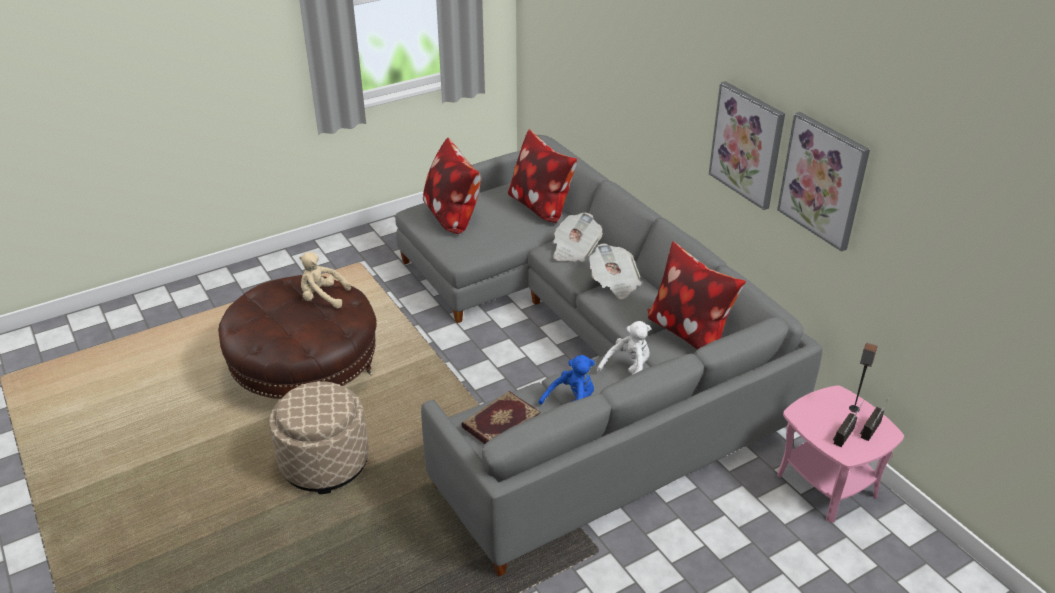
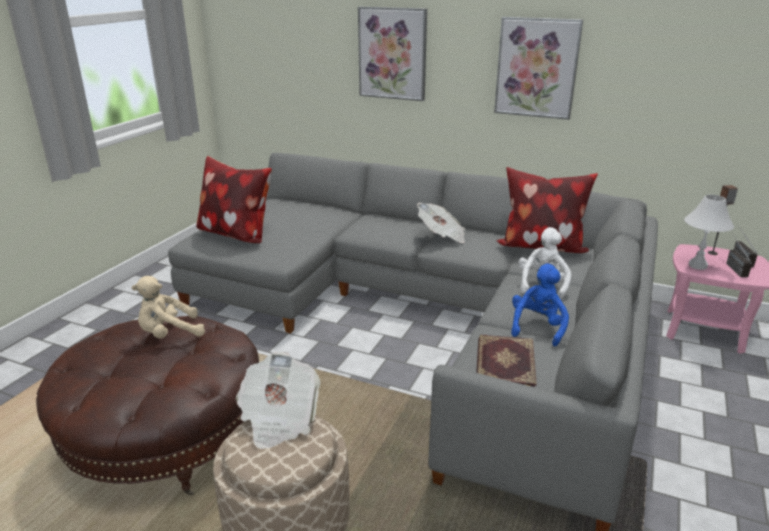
camera: 35 degrees left, 10 degrees down
(540, 206) = (310, 207): pillow -> none
(574, 250) = (379, 225): newspaper -> newspaper (279, 418)
(811, 414) = (697, 265): none -> white table lamp
(823, 180) = (636, 65): picture -> picture (392, 53)

